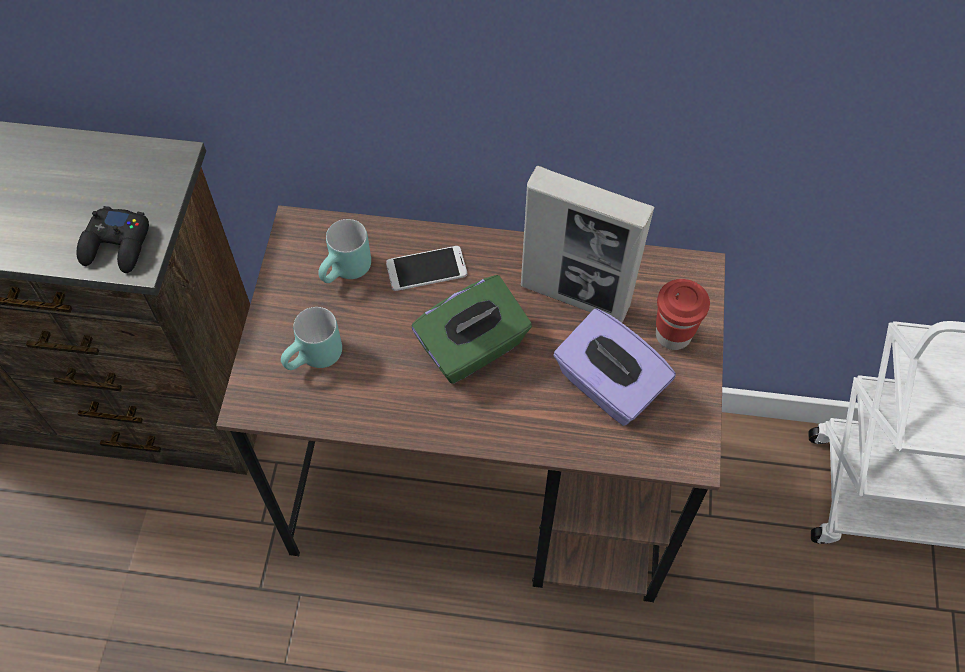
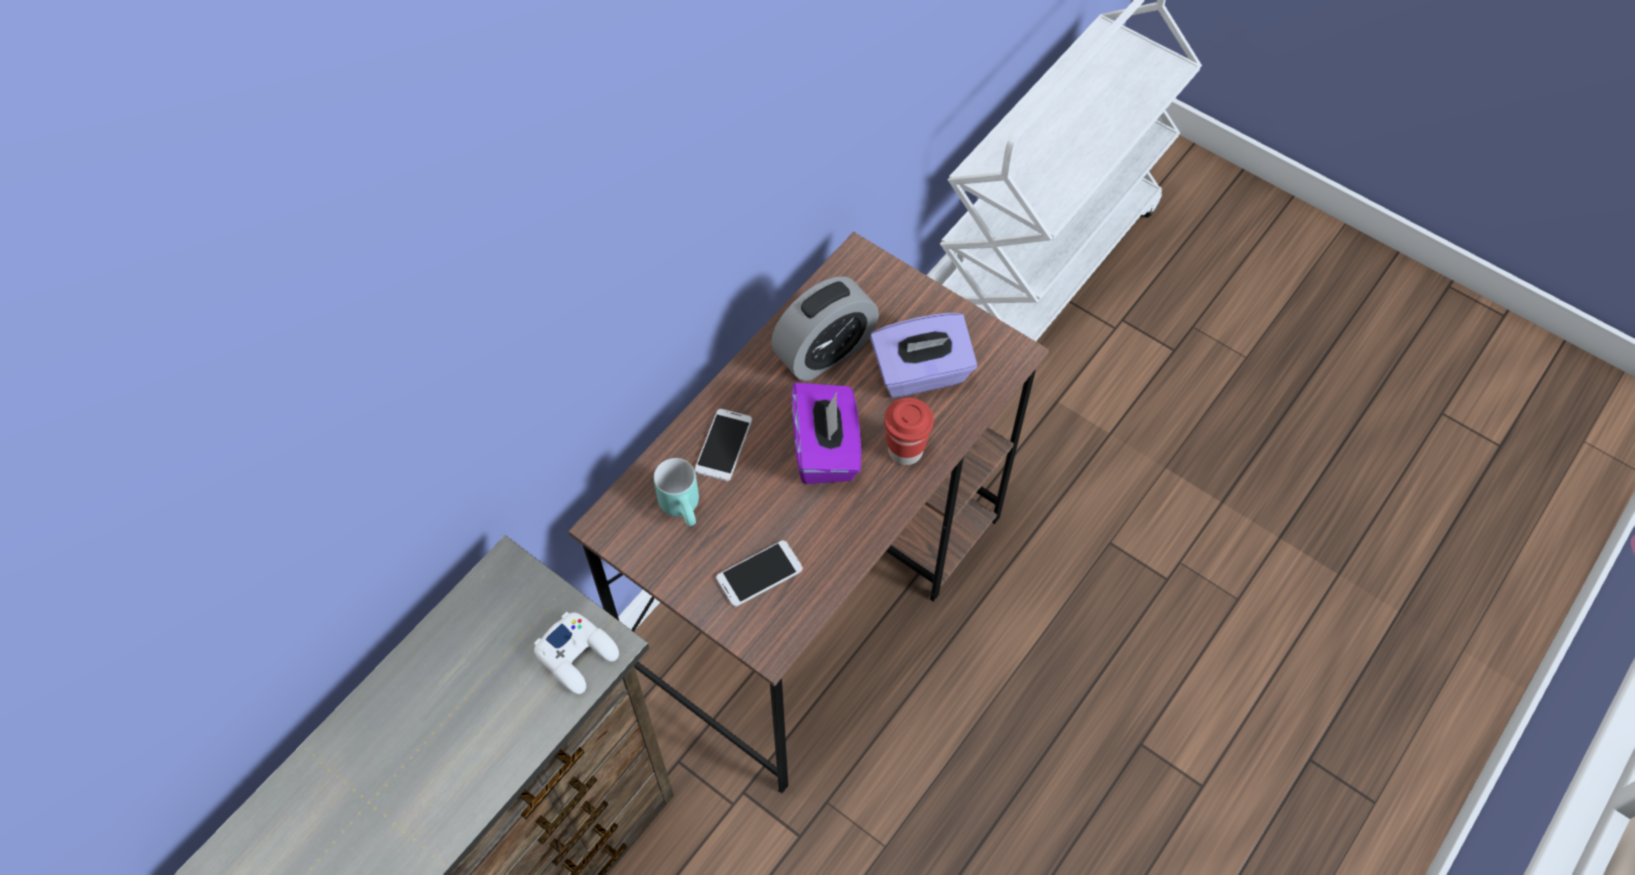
camera: 60 degrees left, 0 degrees up
(117, 245) = (578, 655): black game controller -> white game controller
(316, 360) = (759, 573): turquoise mug -> phone
(473, 348) = (826, 449): green tissue box -> purple tissue box
(575, 296) = (825, 352): picture frame -> alarm clock
(673, 335) = (904, 306): red cup -> red cup (905, 450)

